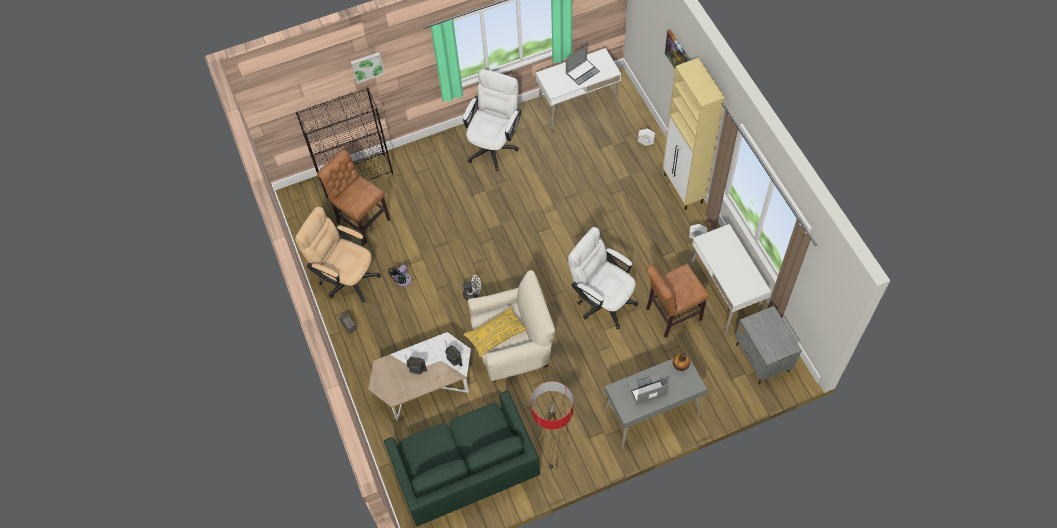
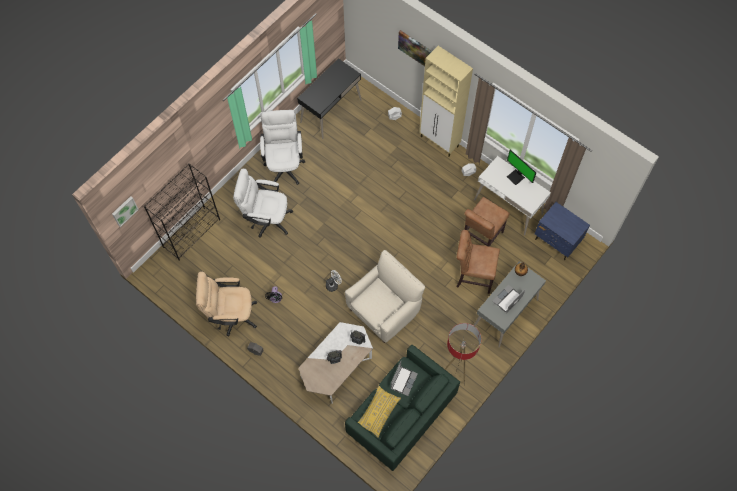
camera: 30 degrees left, 5 degrees up
(361, 220) = (216, 266): brown chair -> brown chair (472, 276)
(367, 66) = (186, 147): picture -> picture (124, 210)
(495, 335) = (377, 308): yellow pillow -> yellow pillow (378, 413)
(577, 108) = (331, 111): white desk -> black desk
(582, 72) = (332, 84): laptop -> laptop (403, 380)
(602, 300) = (428, 248): white office chair -> white office chair (266, 219)
(738, 256) = (516, 177): none -> monitor
(762, 359) = (557, 241): grey nightstand -> blue nightstand

